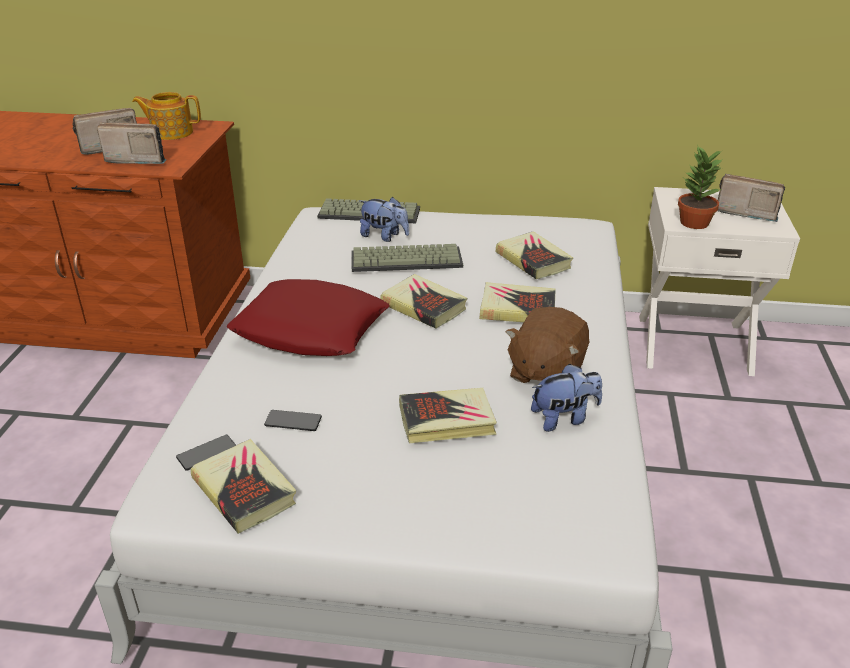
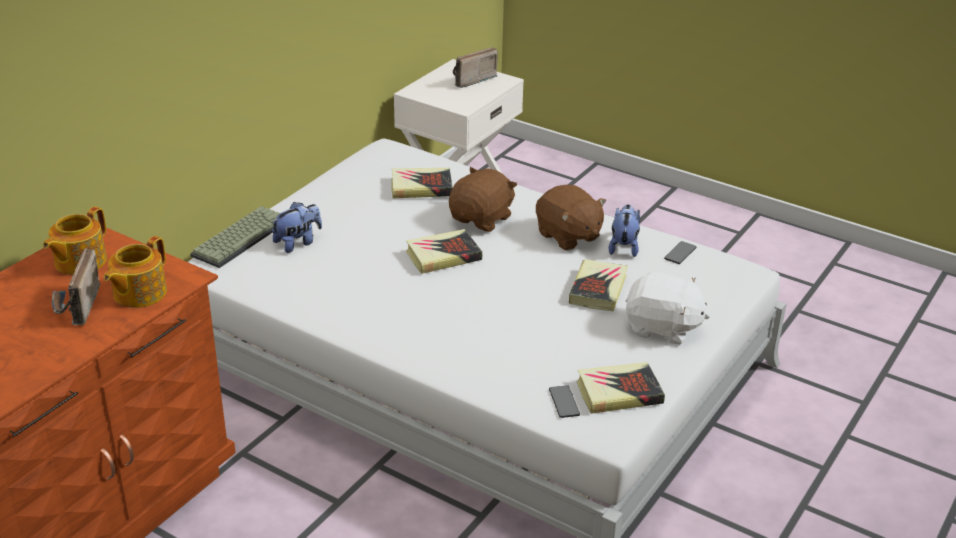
camera: 65 degrees left, 0 degrees up
(136, 159) = (138, 293): radio -> teapot
(293, 421) = (552, 354): phone -> phone (680, 253)
(311, 329) = (428, 317): red pillow -> none
(405, 495) = (662, 328): none -> white plush toy
(407, 259) = (358, 242): keyboard -> none
(517, 309) = (482, 219): book -> brown plush toy
(693, 222) = (467, 102): potted plant -> none

